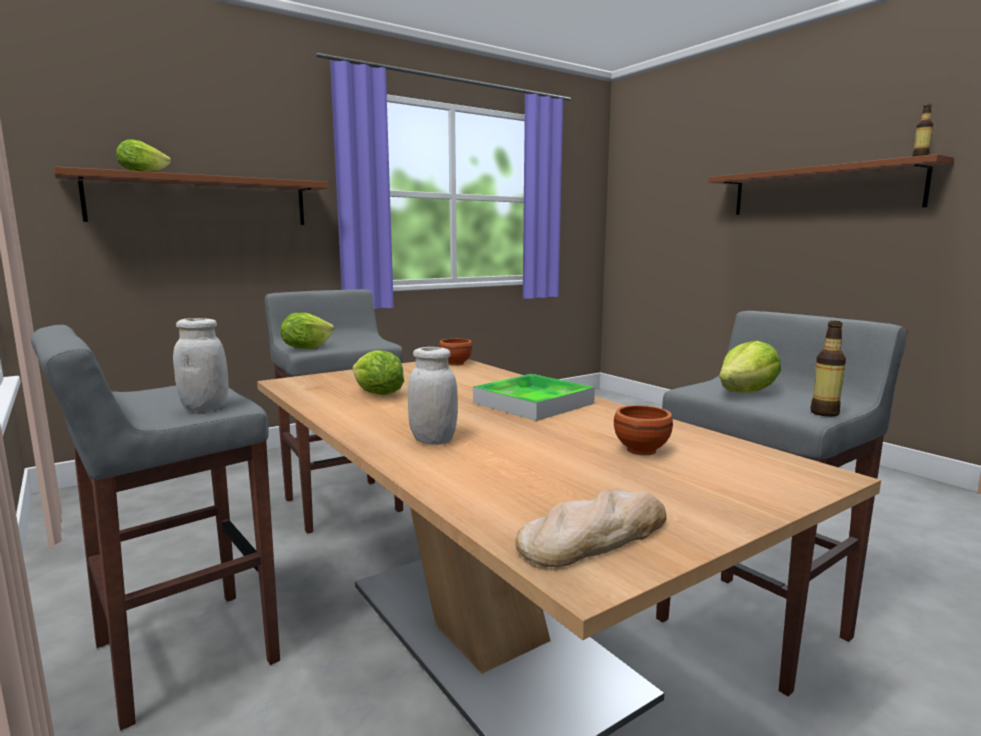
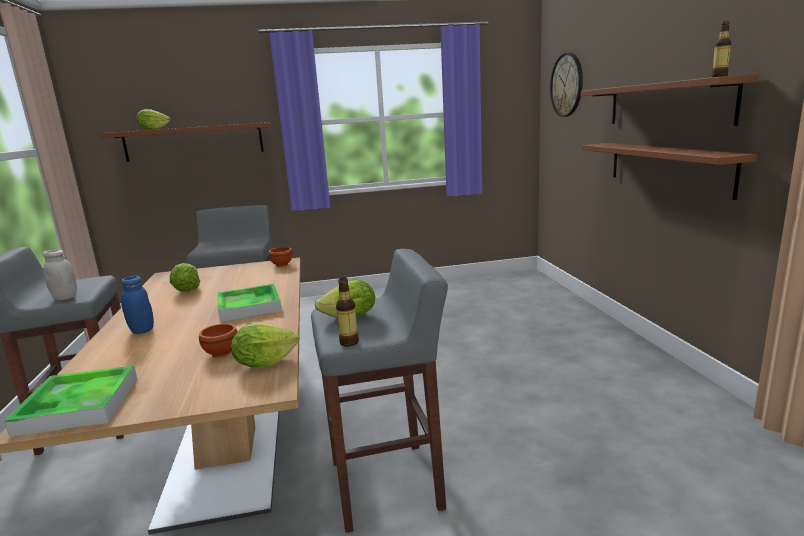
camera: 25 degrees right, 5 degrees up
(306, 348) = (203, 249): lettuce -> lettuce (264, 363)
(433, 440) = (142, 330): white jar -> blue jar
(594, 535) = (79, 405): bread -> tray
(657, 176) = (567, 85): none -> wall clock
(824, 254) = (667, 167): none -> brown shelf

